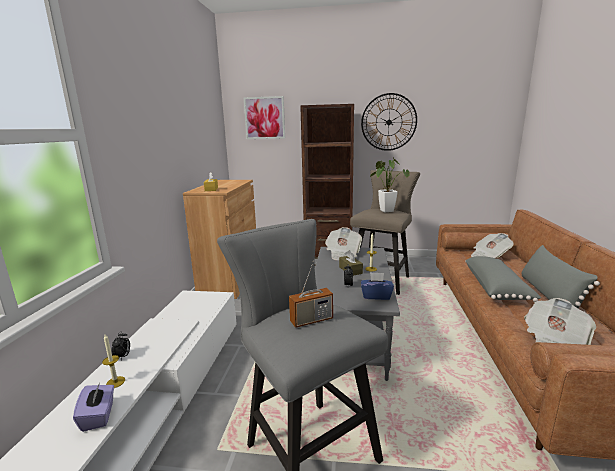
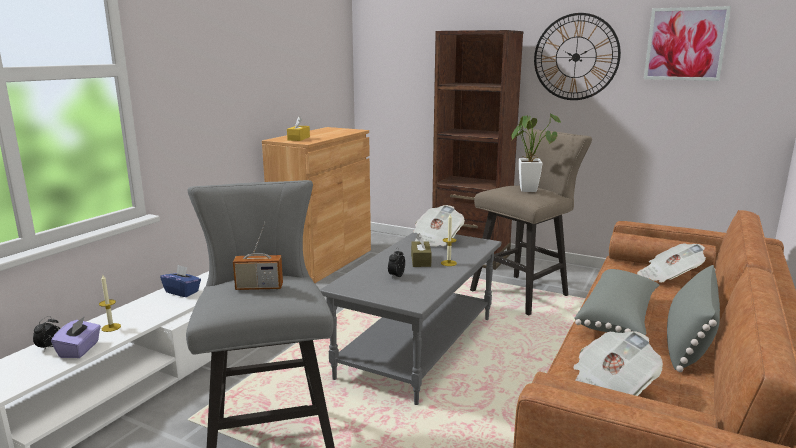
camera: 20 degrees right, 0 degrees up
(123, 356) = (132, 308): alarm clock -> alarm clock (50, 347)
(264, 118) = (402, 45): picture -> picture (685, 44)
(376, 296) = (415, 292): blue tissue box -> blue tissue box (182, 292)

